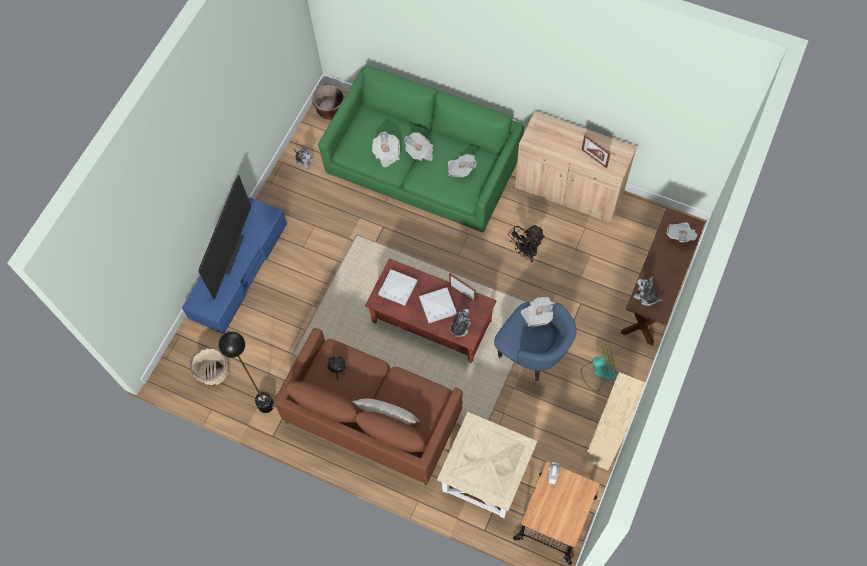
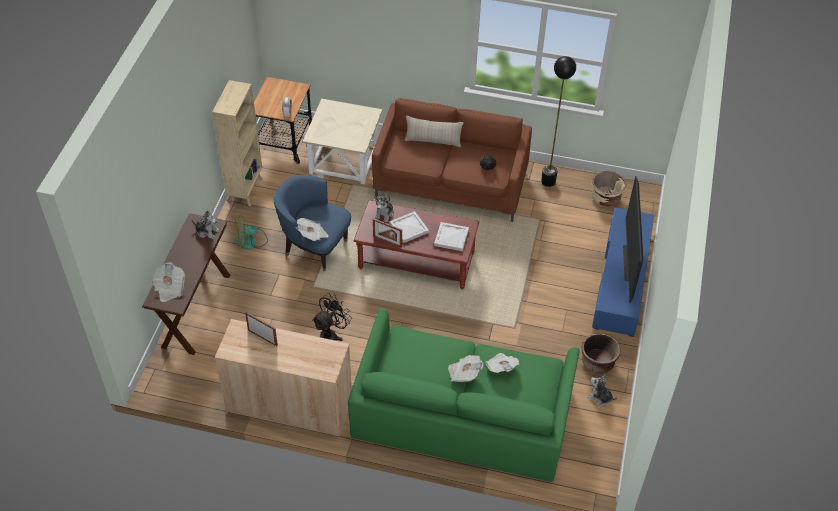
camera: 165 degrees right, 15 degrees down
(331, 110) = (593, 463): brown planter -> brown planter (597, 362)
(461, 169) = (413, 359): newspaper -> none

